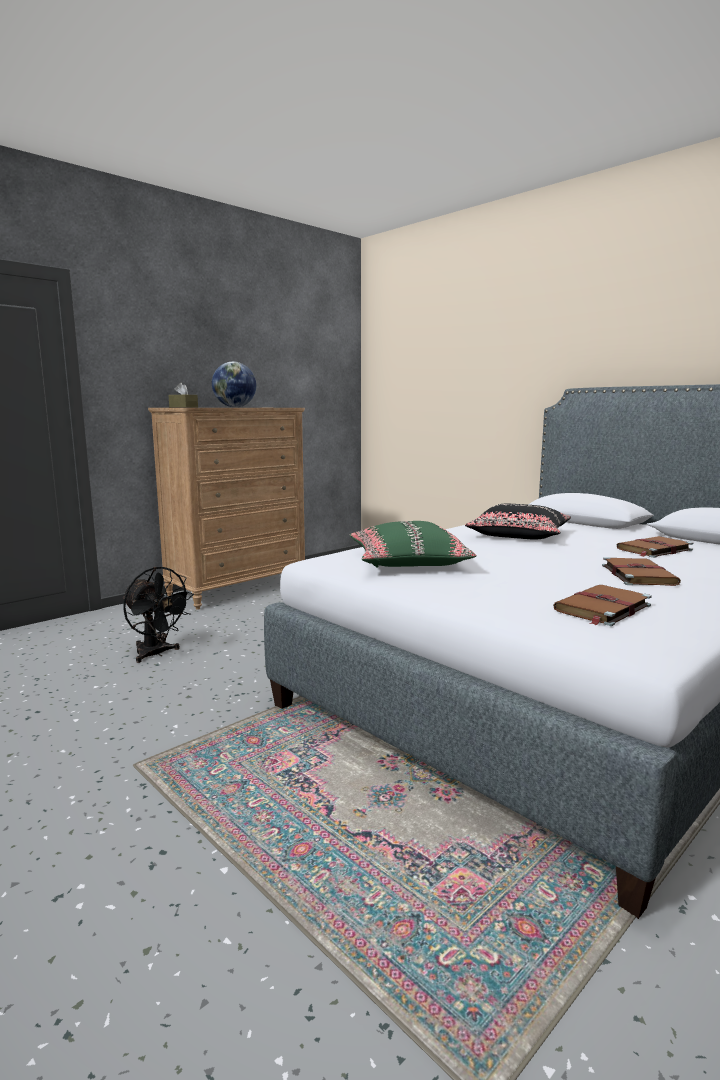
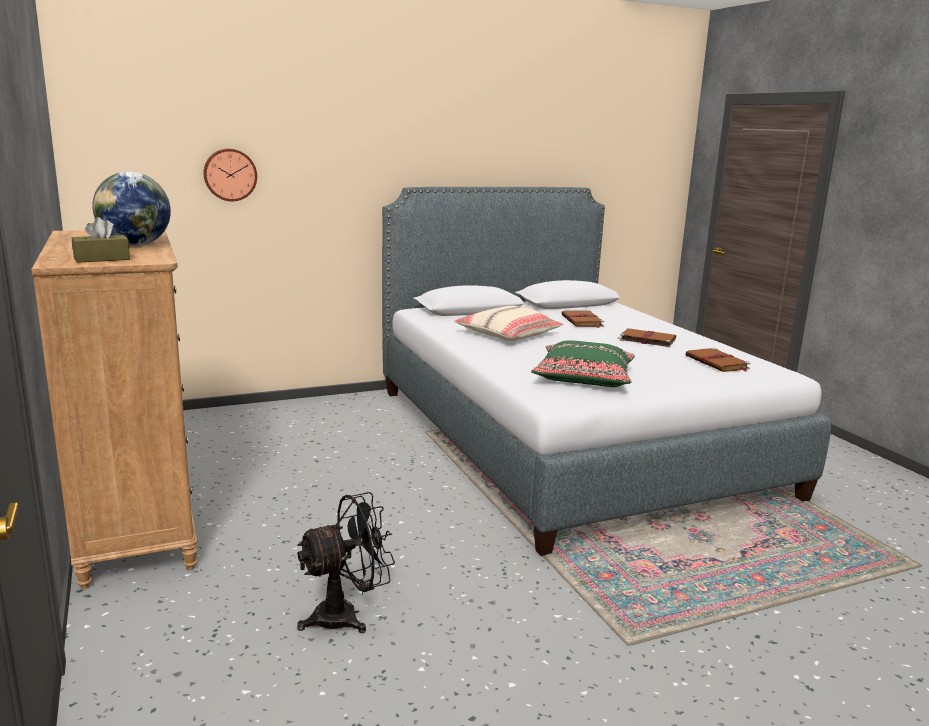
camera: 70 degrees left, 5 degrees up
(444, 383) = (230, 174): none -> wall clock
(519, 535) = (508, 334): black pillow -> beige pillow

